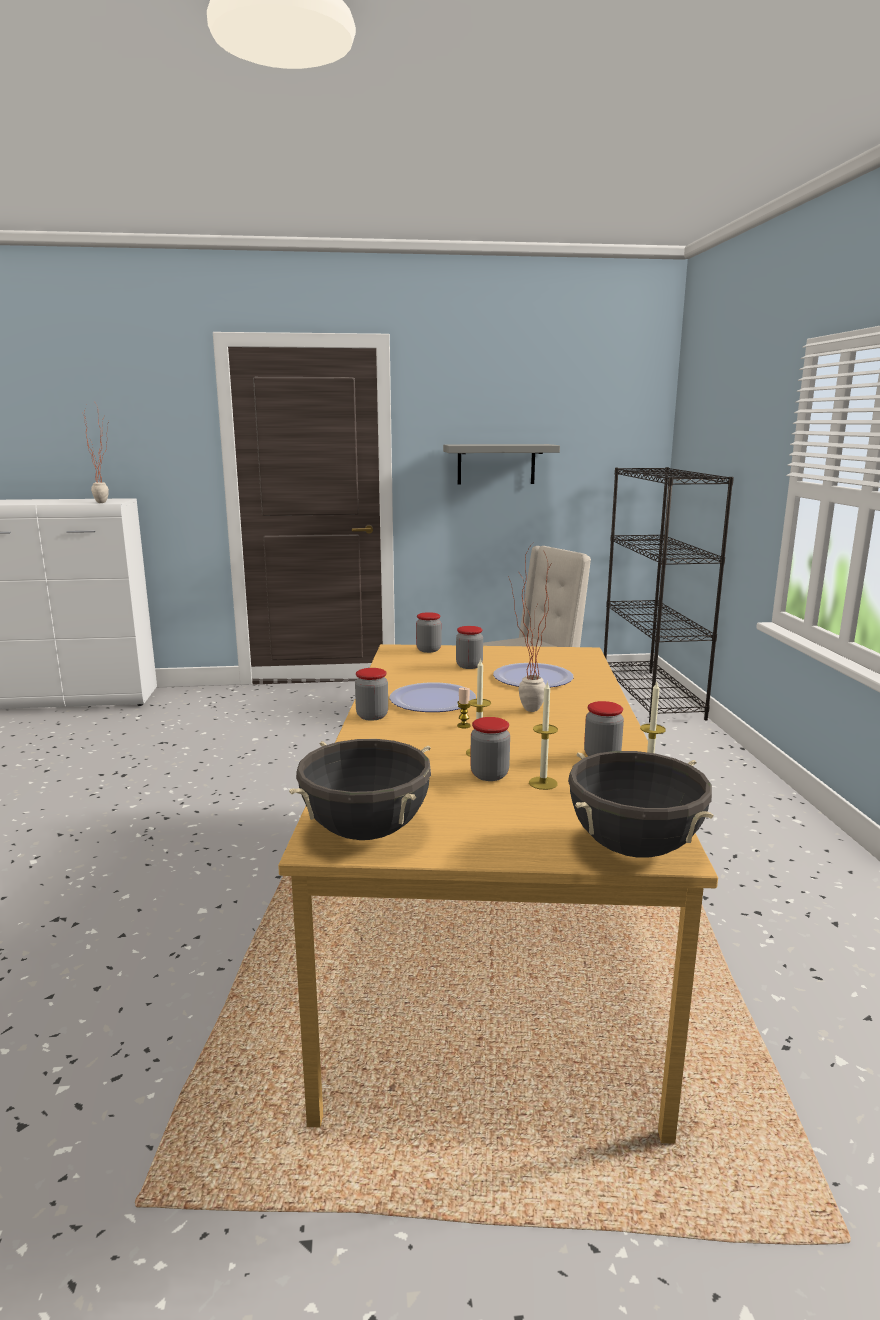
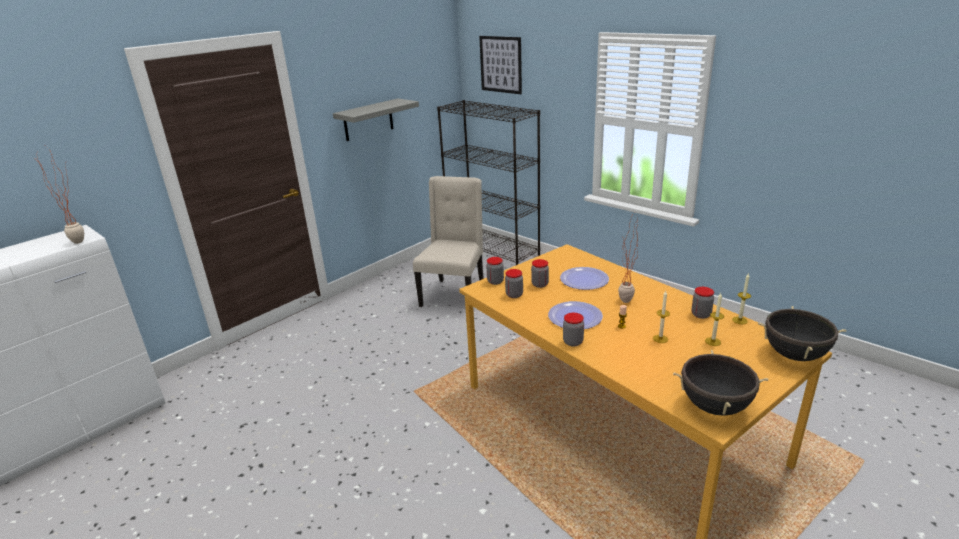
camera: 40 degrees left, 10 degrees up
(489, 775) = (688, 349): jar -> jar (514, 295)
(707, 409) = (500, 64): none -> picture

